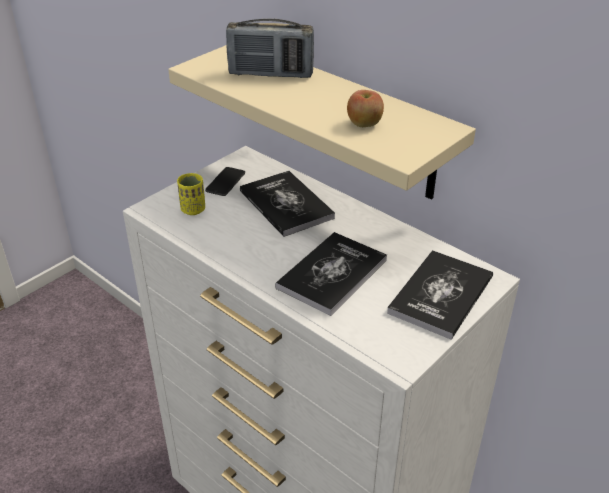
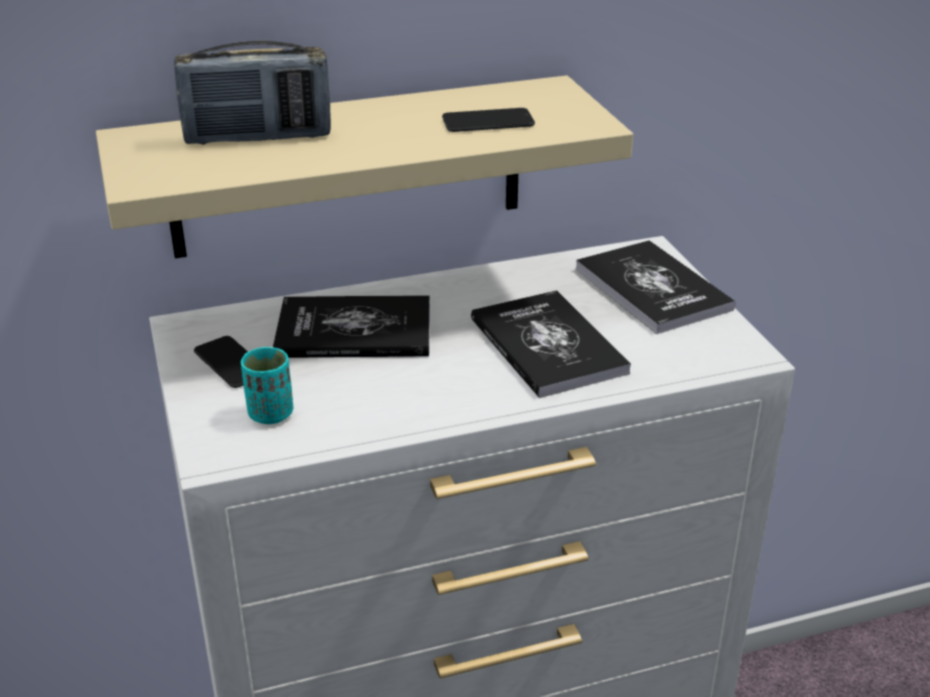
camera: 60 degrees left, 5 degrees down
(193, 209) = (270, 414): yellow cup -> turquoise cup
(271, 74) = (258, 137): radio -> radio turned 45 degrees clockwise
(364, 124) = (488, 122): apple -> phone

